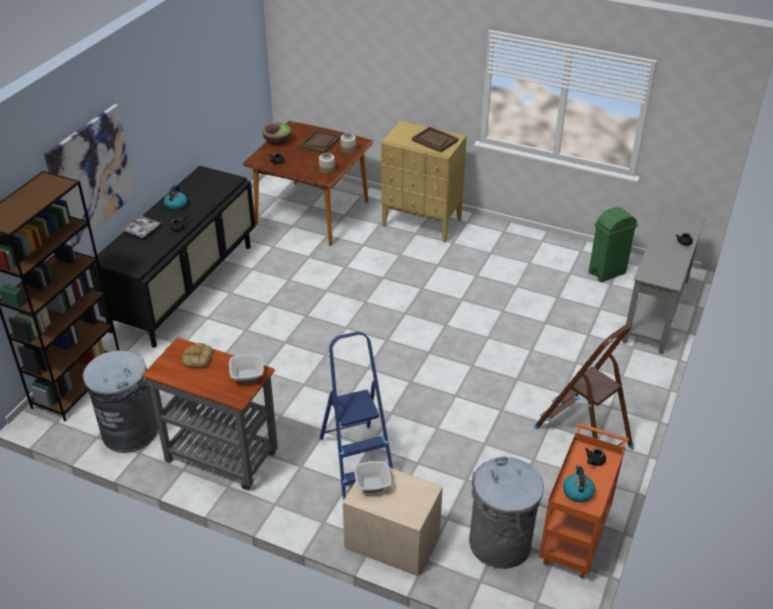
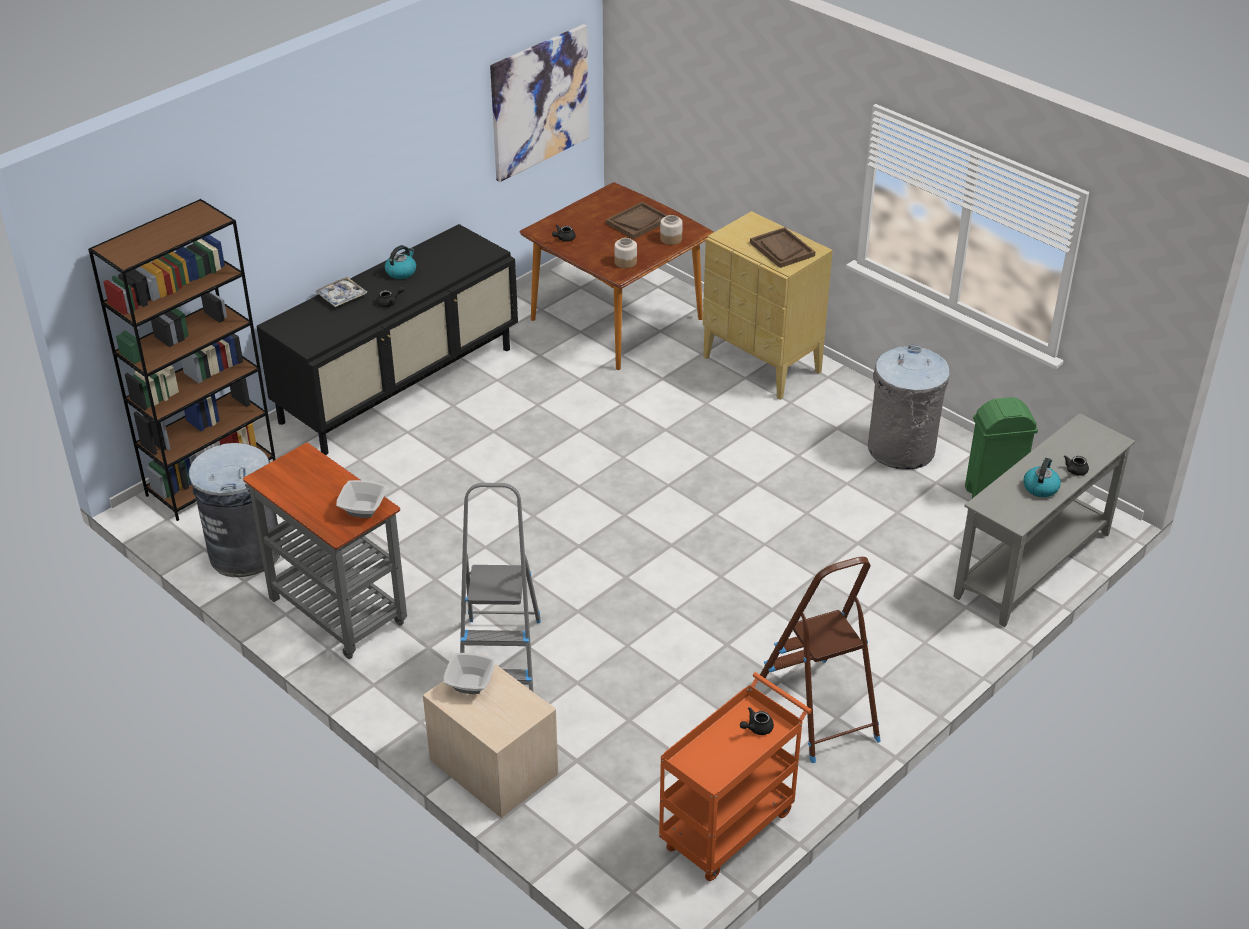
camera: 20 degrees right, 0 degrees up
(91, 175) = (277, 213): picture -> picture (539, 102)
(197, 358) = (316, 473): bread -> none
(277, 141) = (582, 208): bowl -> none
(357, 462) = (500, 661): blue step ladder -> grey step ladder
(499, 543) = (626, 809): grey trash can -> grey trash can (900, 449)
(577, 492) = (710, 758): kettle -> kettle (1040, 487)

